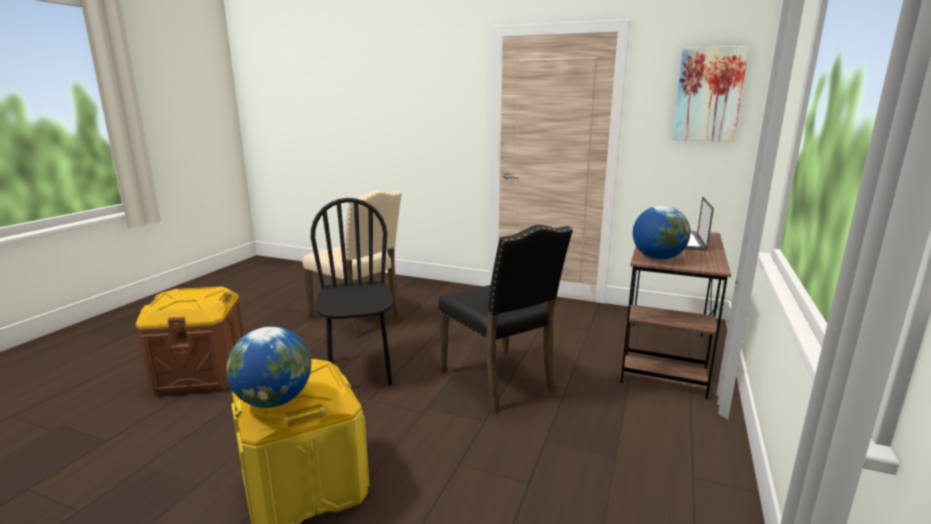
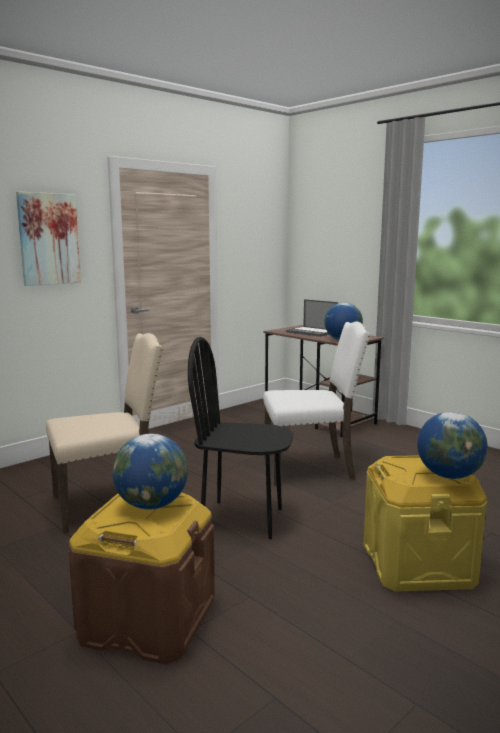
camera: 65 degrees left, 5 degrees down
(197, 298) = (152, 505): none -> globe
(499, 381) = (310, 469): black chair -> white chair
(708, 95) = (263, 228): picture -> picture (48, 239)

